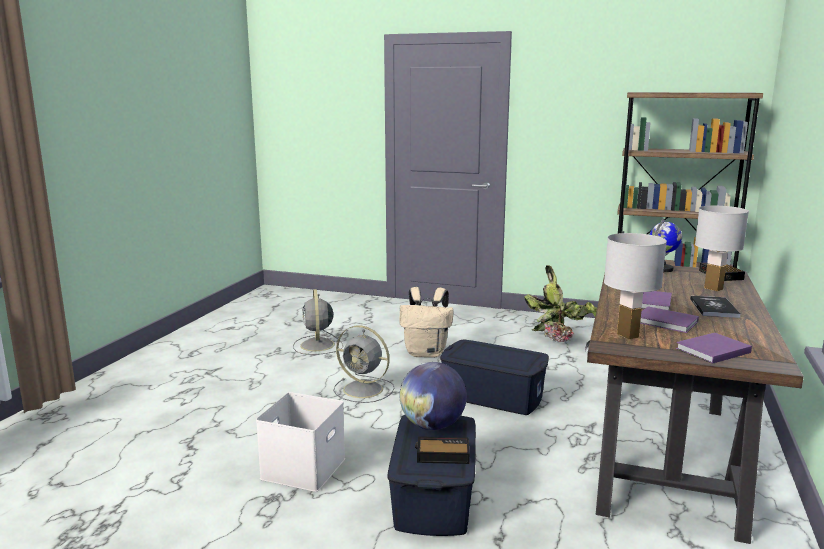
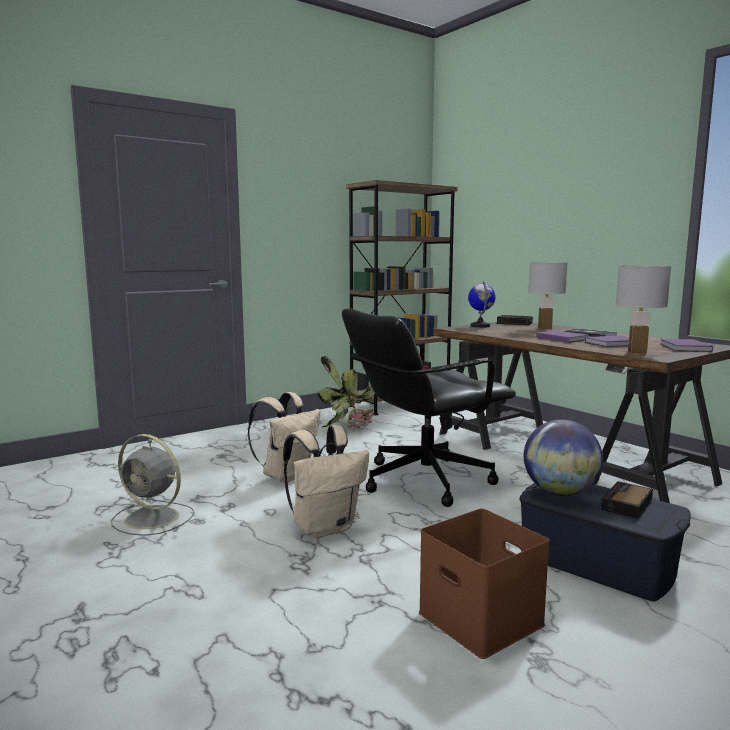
camera: 55 degrees left, 5 degrees down
(303, 467) = (477, 618): white storage box -> brown storage box
(364, 390) = (324, 528): grey fan -> beige backpack
(493, 395) = (424, 480): blue storage box -> black office chair

